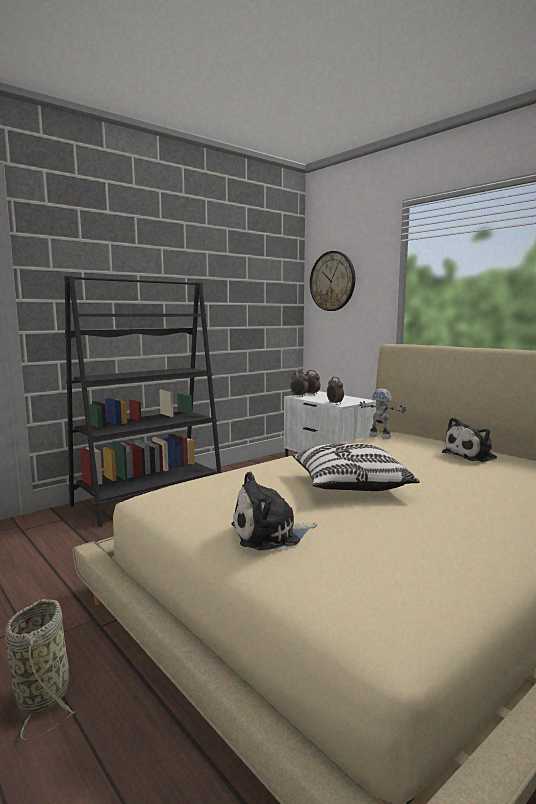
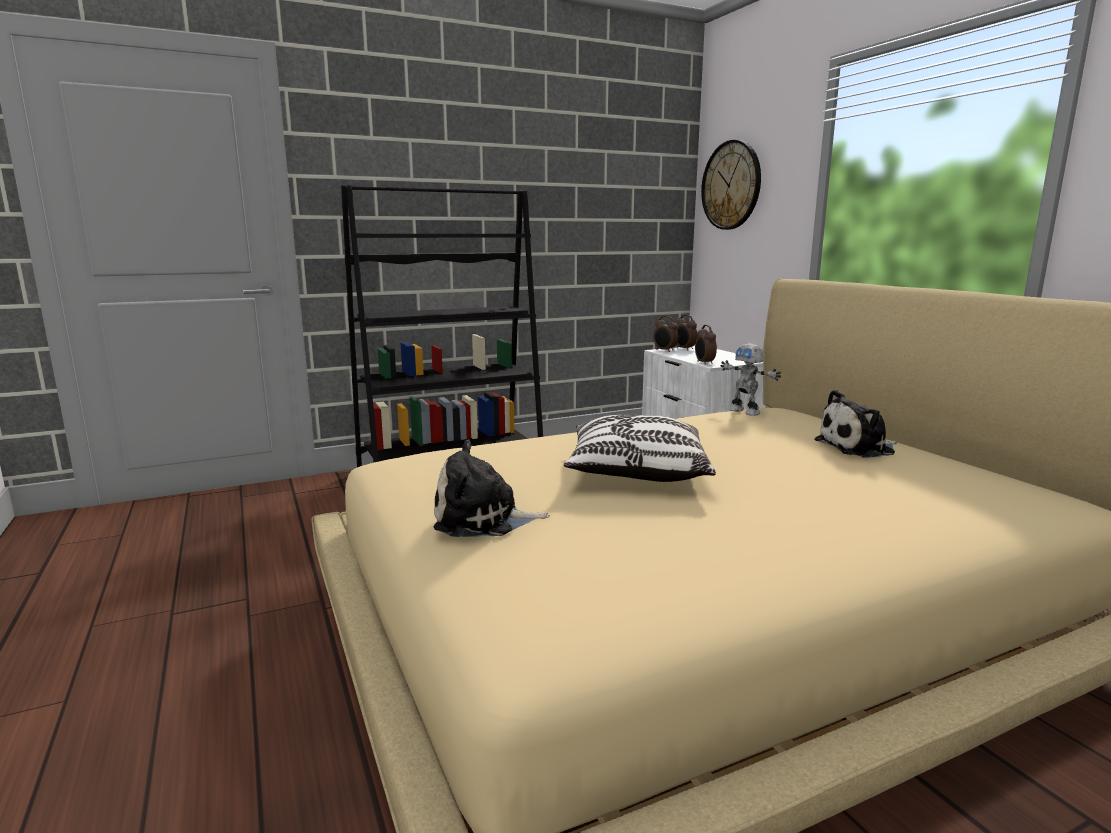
camera: 15 degrees right, 5 degrees up
(44, 693) = (235, 667): basket -> none

